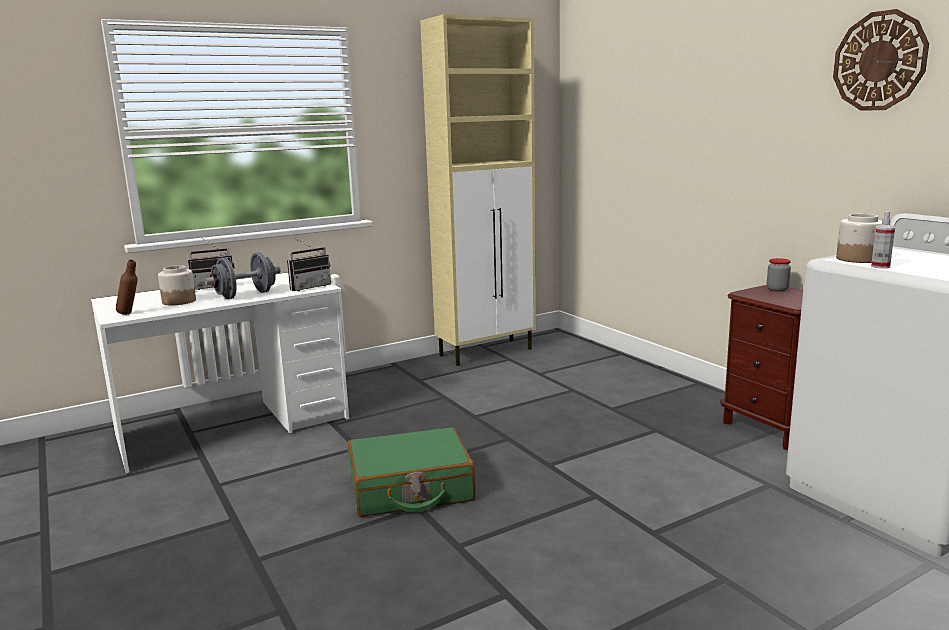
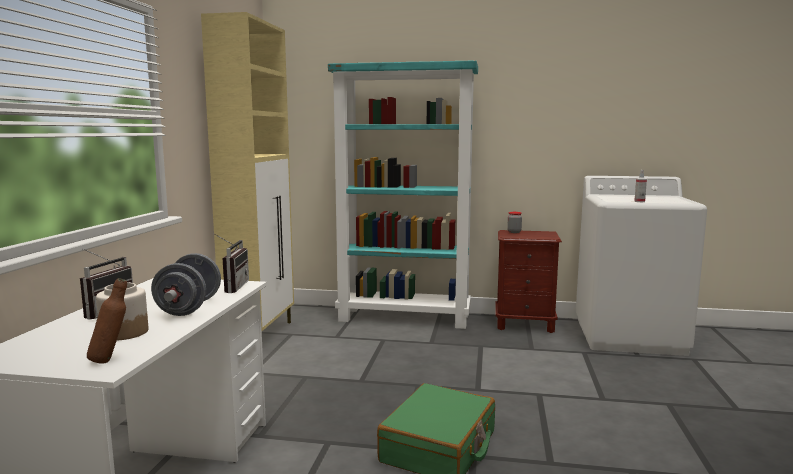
camera: 50 degrees left, 5 degrees down
(645, 377) = (405, 318): none -> turquoise bookcase
(857, 259) = (616, 200): jar -> none
(879, 61) = (562, 88): wall clock -> none

